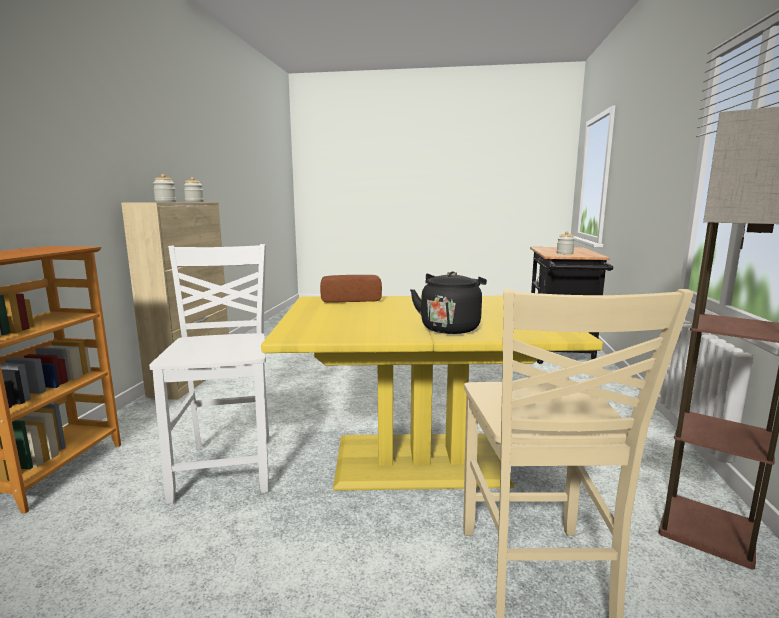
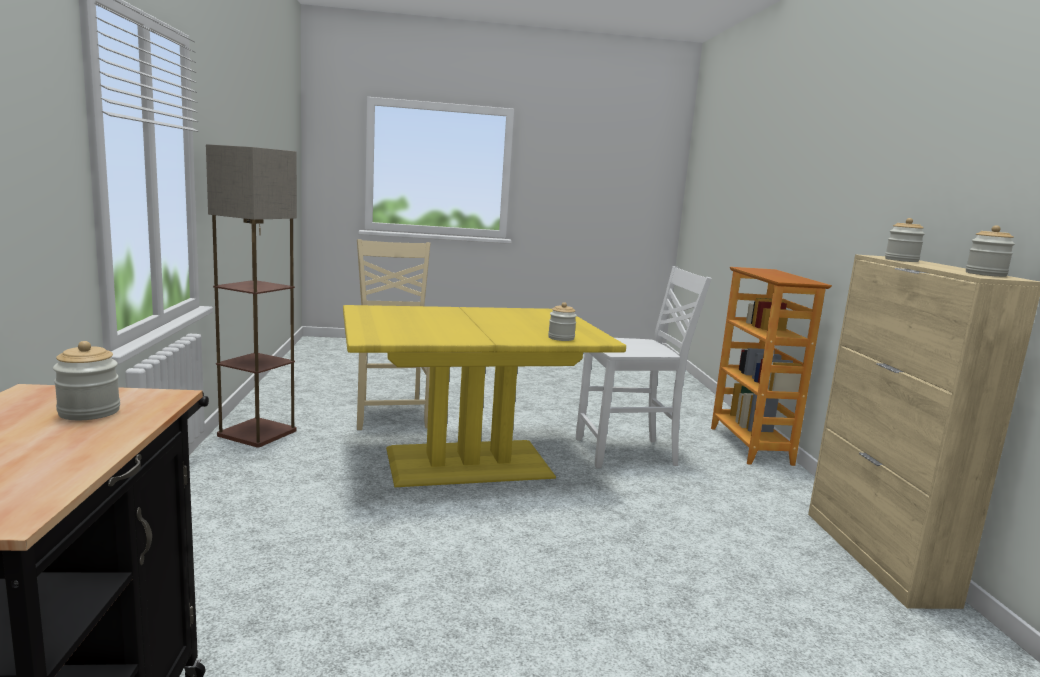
camera: 165 degrees right, 0 degrees up
(228, 467) = (628, 453): white chair -> white chair turned 75 degrees counterclockwise
(350, 299) = (561, 338): bread -> jar
(450, 327) = (448, 312): black kettle -> none

